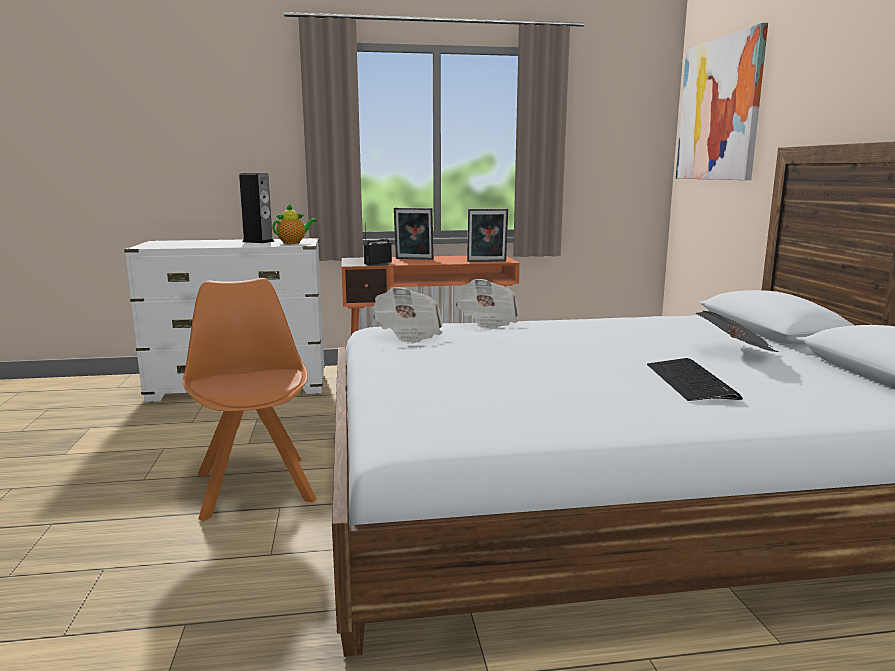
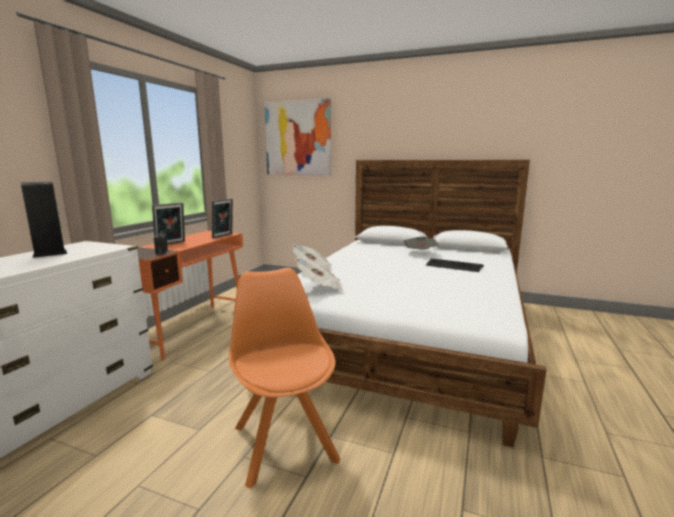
camera: 60 degrees left, 0 degrees up
(255, 485) = (284, 441): orange chair -> orange chair turned 60 degrees clockwise
(293, 243) = (99, 247): teapot -> none

